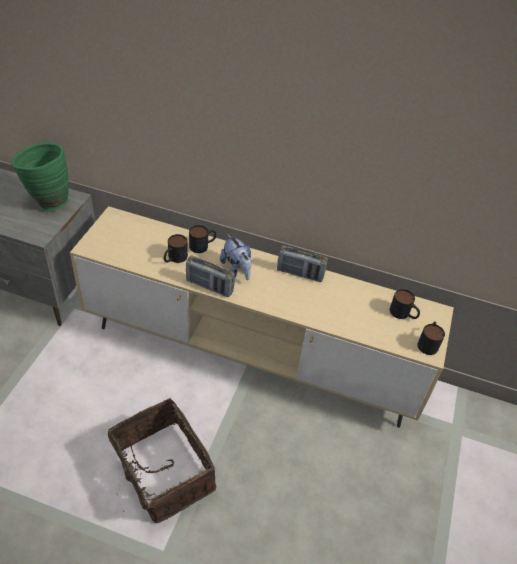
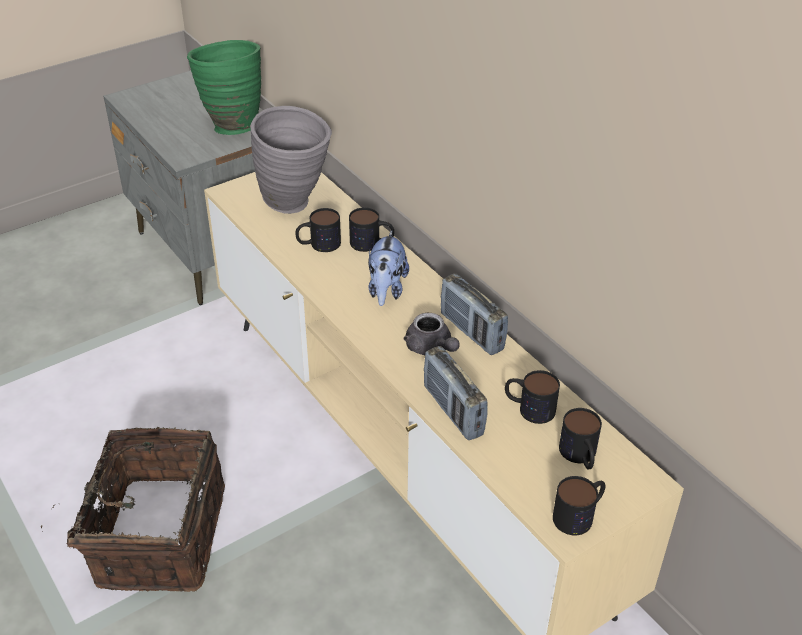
camera: 40 degrees right, 5 degrees down
(137, 239) = (296, 204): none -> grey vase
(209, 286) = (327, 295): radio -> radio (453, 411)
(289, 292) = (431, 348): none -> grey teapot
(361, 301) = (529, 408): none -> mug

